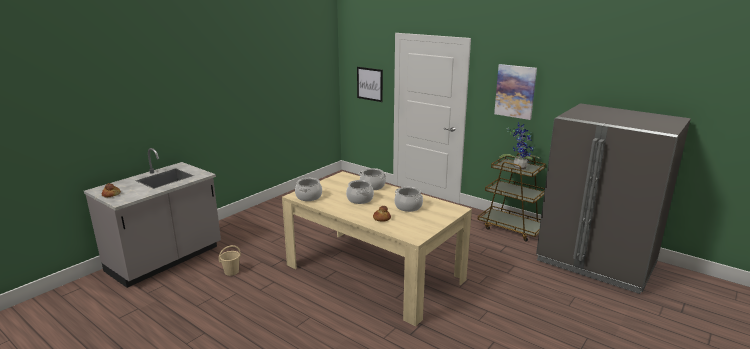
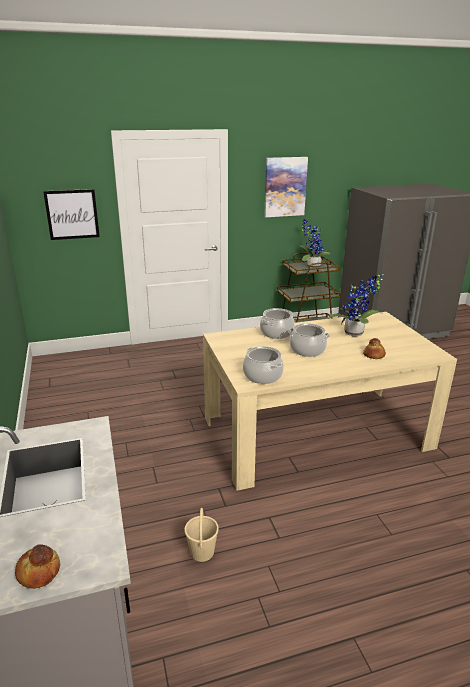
camera: 55 degrees left, 5 degrees up
(408, 207) = (355, 334): cooking pot -> potted plant

